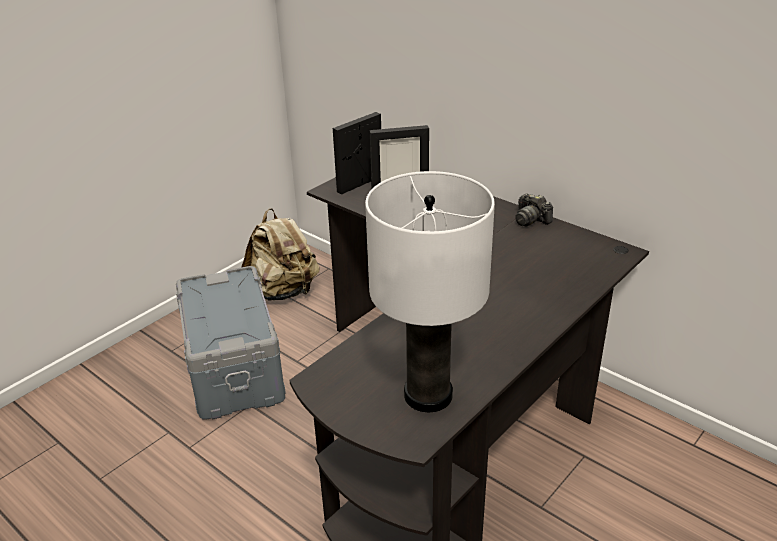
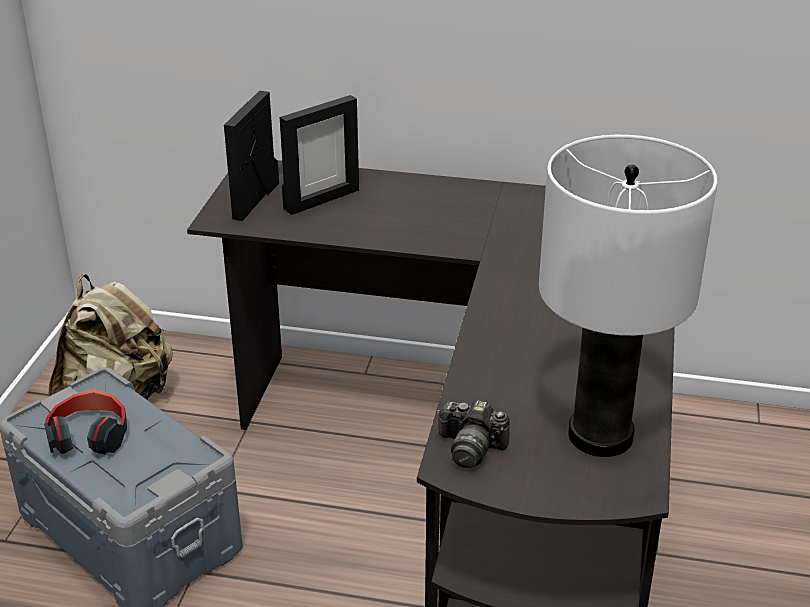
camera: 30 degrees left, 0 degrees up
(214, 302) = (90, 435): none -> headphones
(531, 220) = (518, 194): camera -> camera (471, 448)

